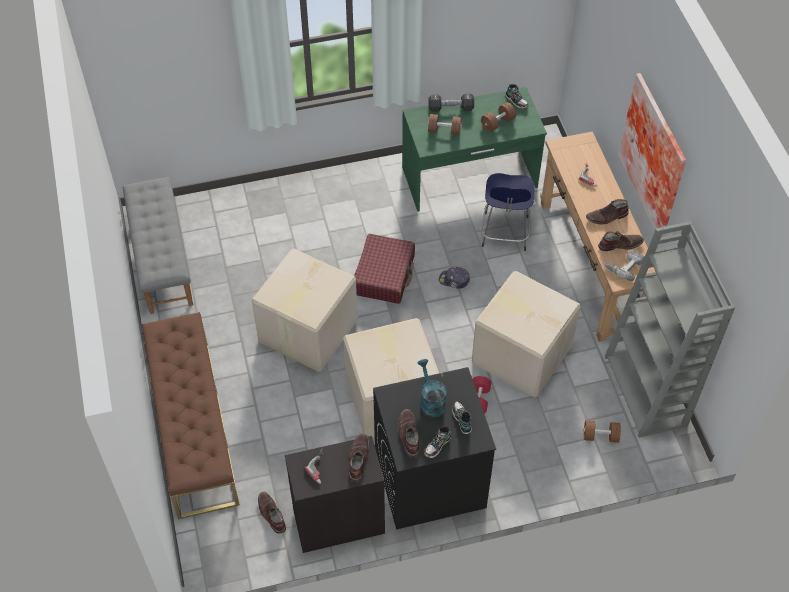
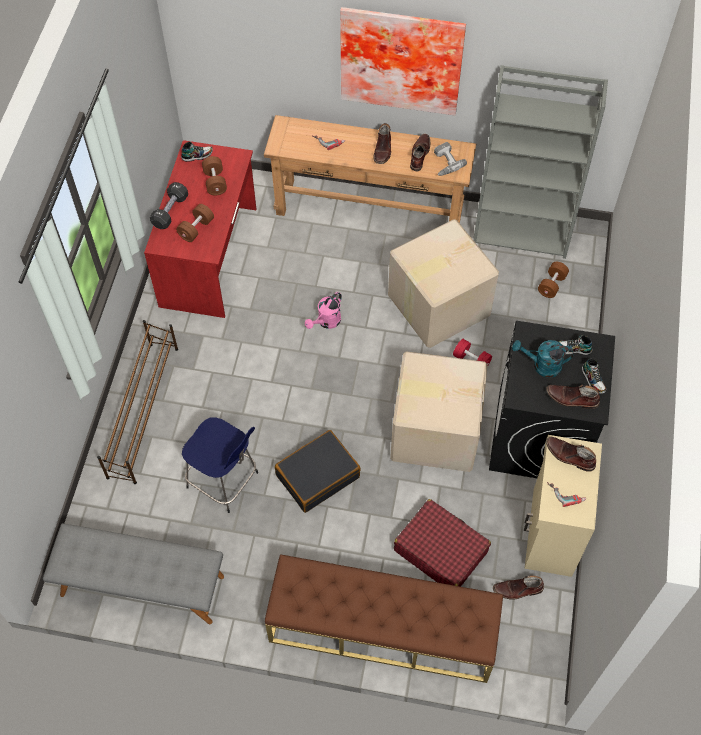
camera: 65 degrees left, 5 degrees up
(305, 198) = (144, 411): none -> brown shoe rack
(306, 331) = (317, 475): cardboard box -> black suitcase
(338, 521) = (550, 532): black cabinet -> beige cabinet
(384, 275) = (286, 378): red suitcase -> red suitcase (440, 550)
(454, 280) = (326, 322): cap -> pink watering can
(469, 178) = (210, 257): green desk -> red desk
(504, 233) = (295, 258): blue stool -> blue stool (224, 481)

